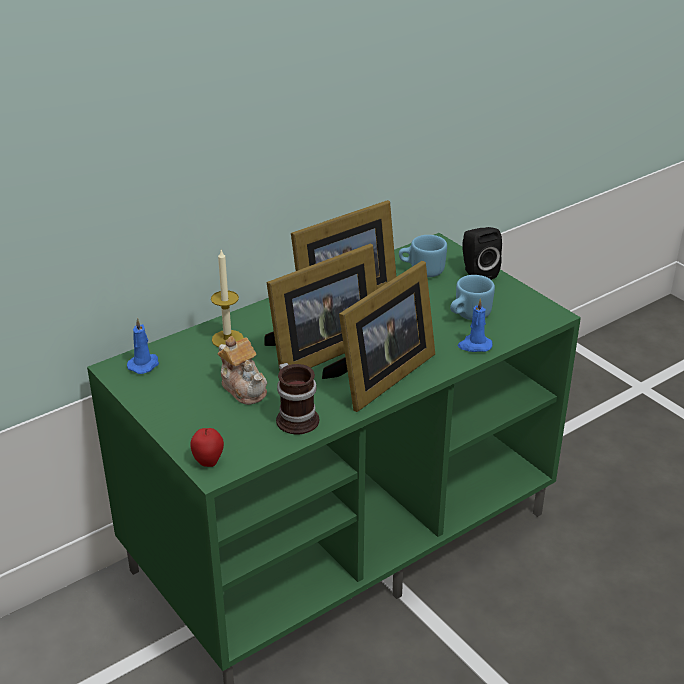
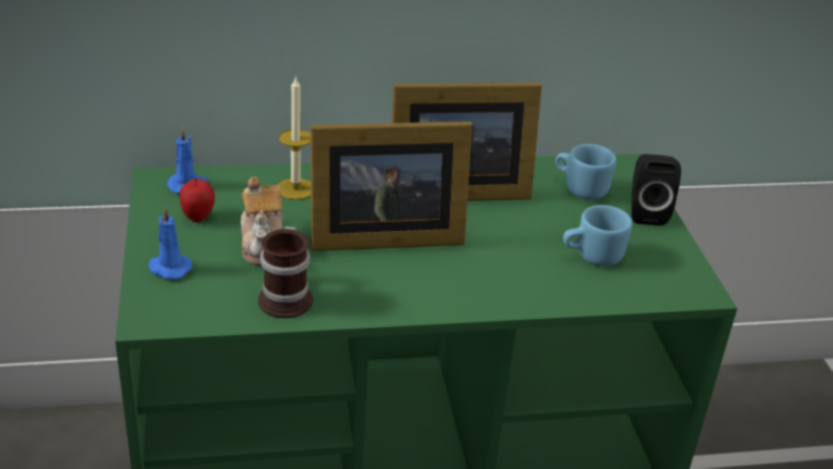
camera: 25 degrees right, 0 degrees up
(208, 461) = (152, 308): apple -> apple (198, 217)
(380, 377) = (421, 288): picture frame -> none
(474, 345) = (568, 293): blue candle -> blue candle (168, 268)

